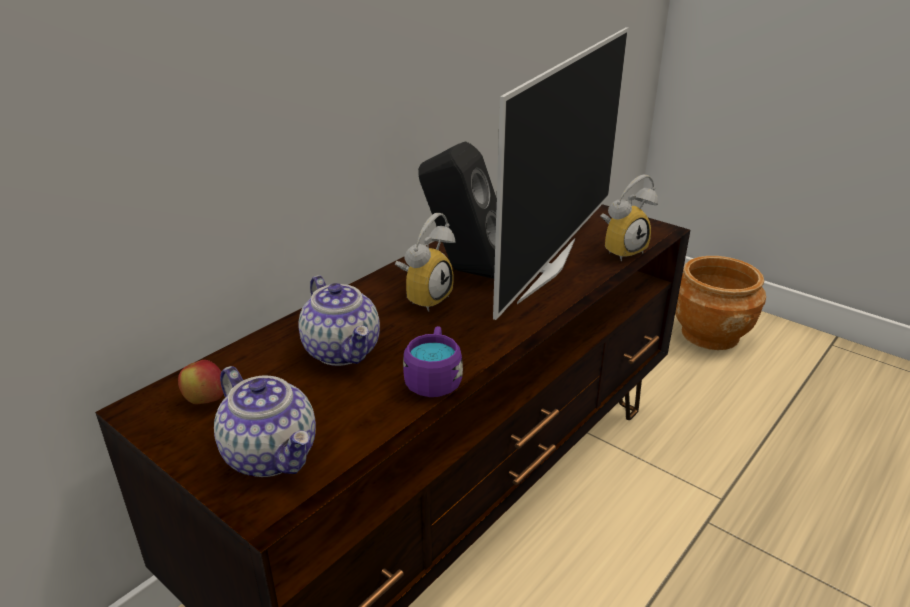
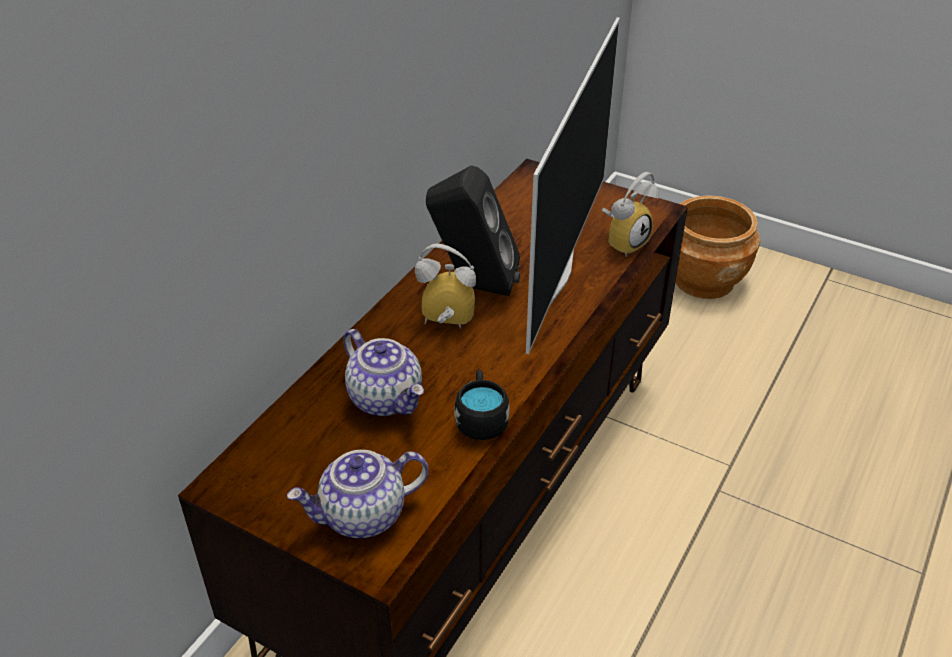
camera: 10 degrees left, 10 degrees up
(205, 400) = (278, 470): apple -> none
(272, 455) = (363, 516): teapot -> teapot turned 120 degrees clockwise
(424, 297) = (445, 325): alarm clock -> alarm clock turned 105 degrees counterclockwise
(434, 378) = (481, 418): purple mug -> black mug

